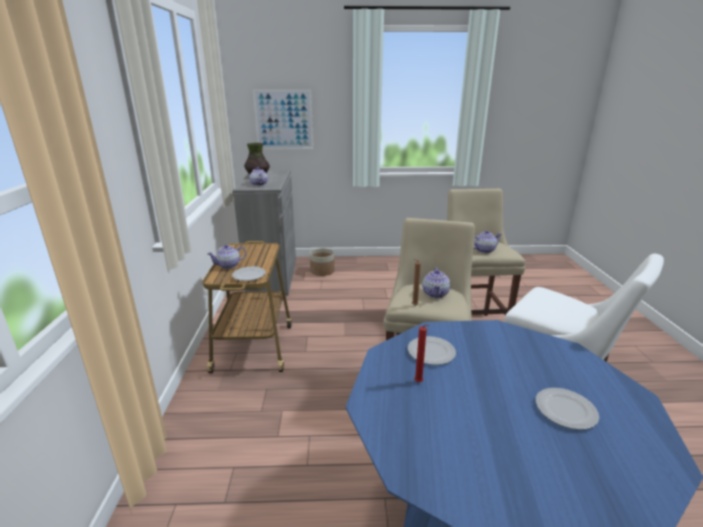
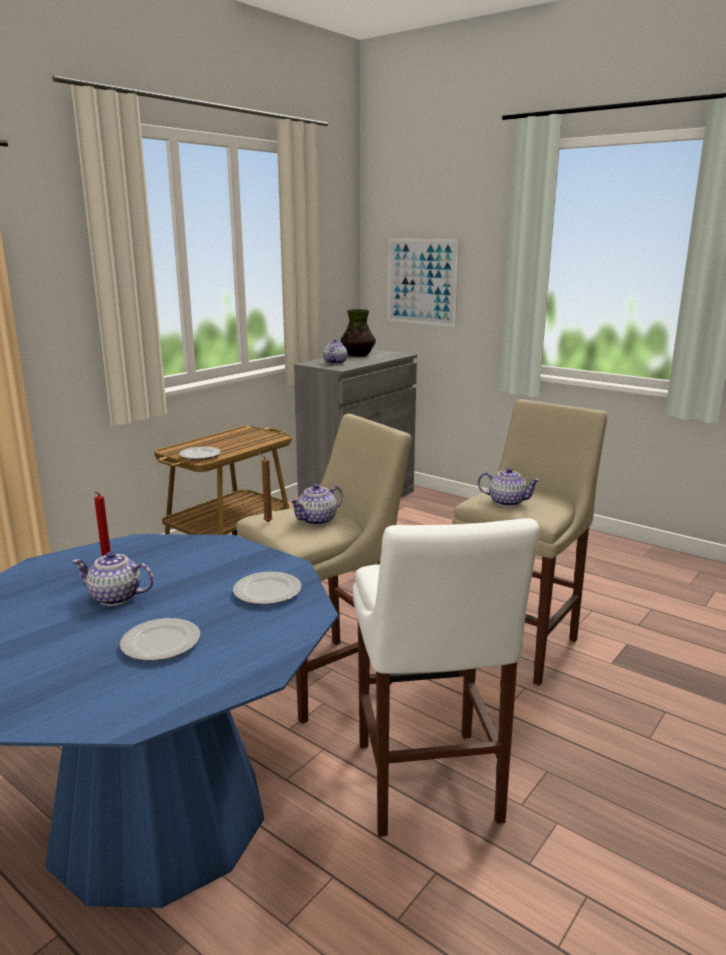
camera: 40 degrees right, 5 degrees down
(229, 265) = (203, 443): teapot -> teapot (116, 598)
(322, 271) = (427, 512): planter -> none
(431, 353) = (172, 556): plate -> plate (266, 592)

